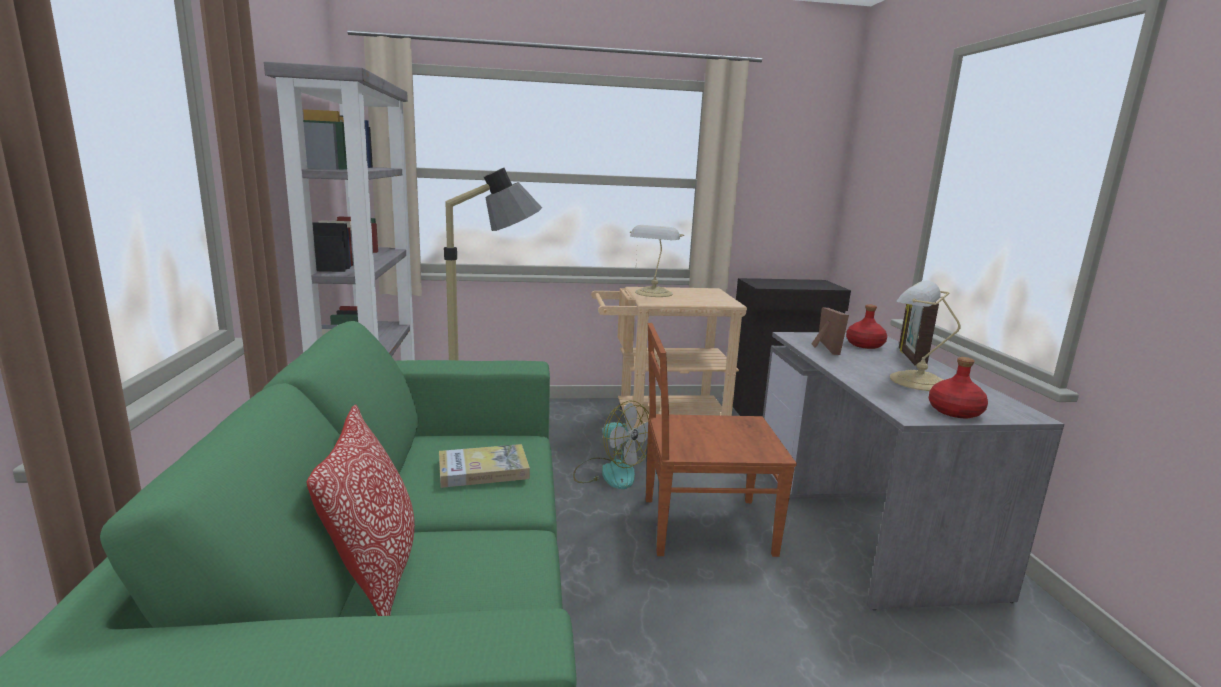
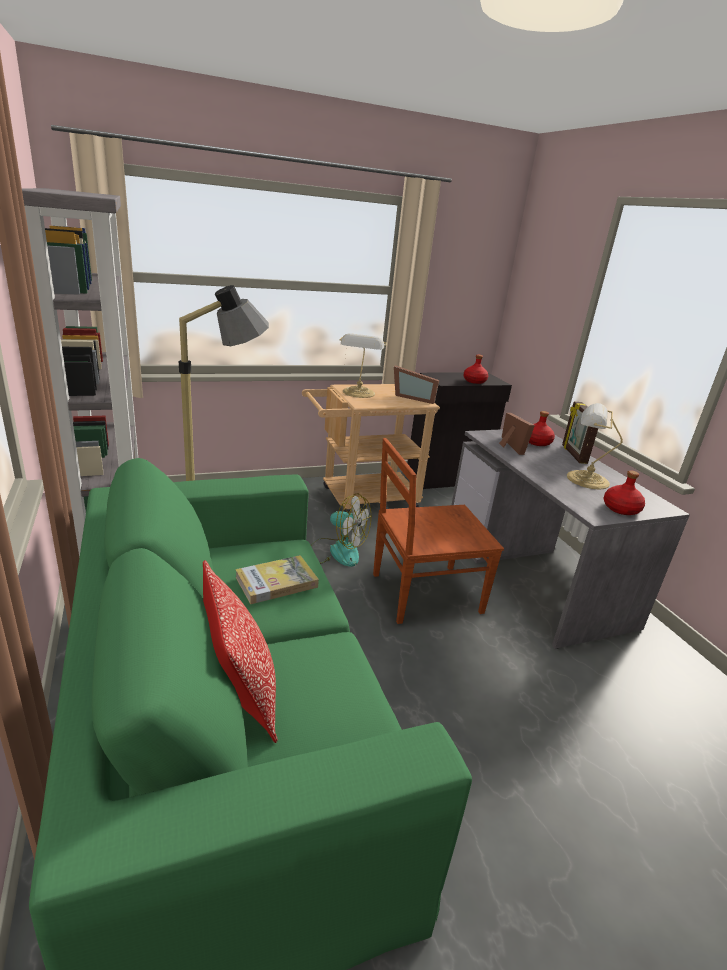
camera: 15 degrees left, 10 degrees up
(718, 298) = (414, 397): none -> picture frame
(803, 286) = (474, 381): none -> red bottle

